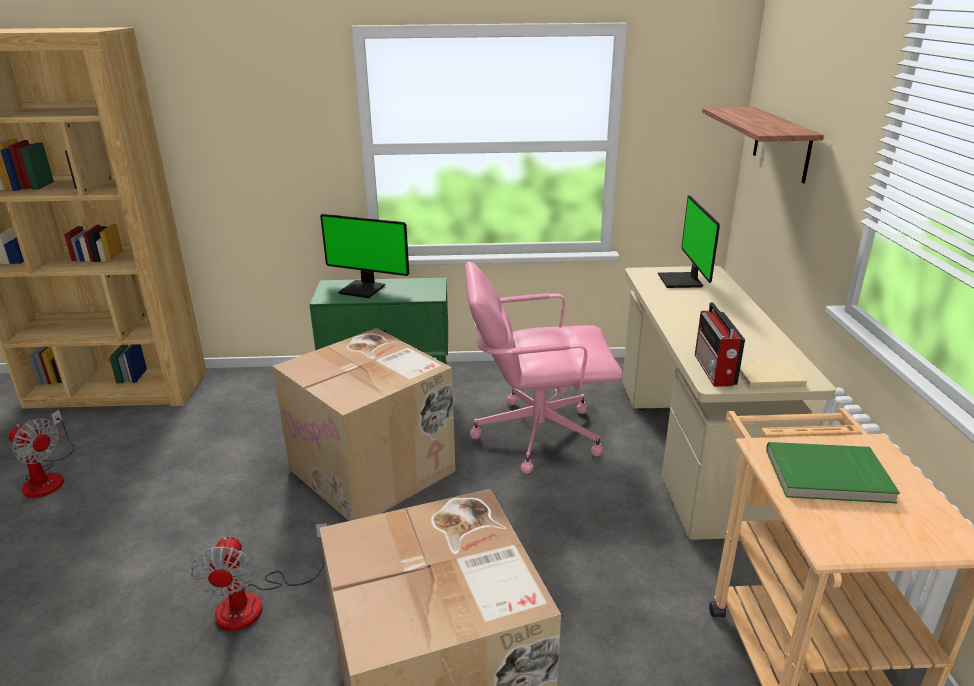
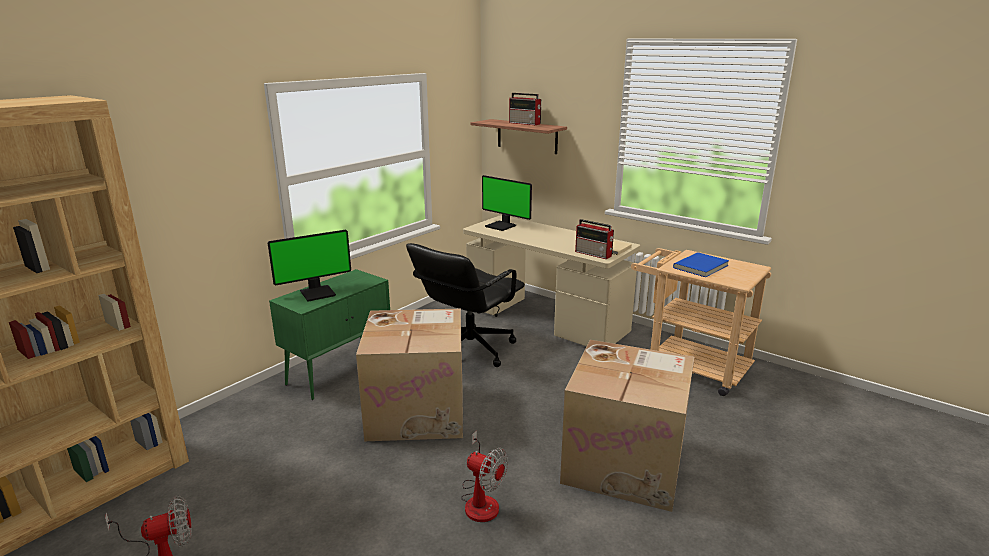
camera: 50 degrees left, 5 degrees down
(536, 434) = (468, 349): pink office chair -> black office chair
(773, 120) = (525, 123): none -> radio
(828, 477) = (701, 267): green book -> blue book

